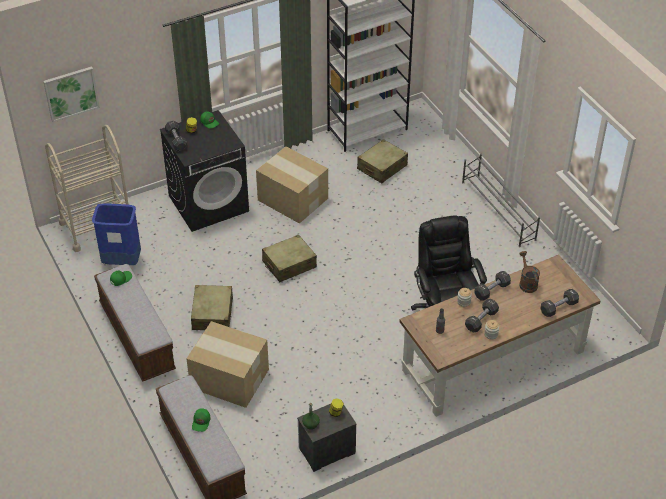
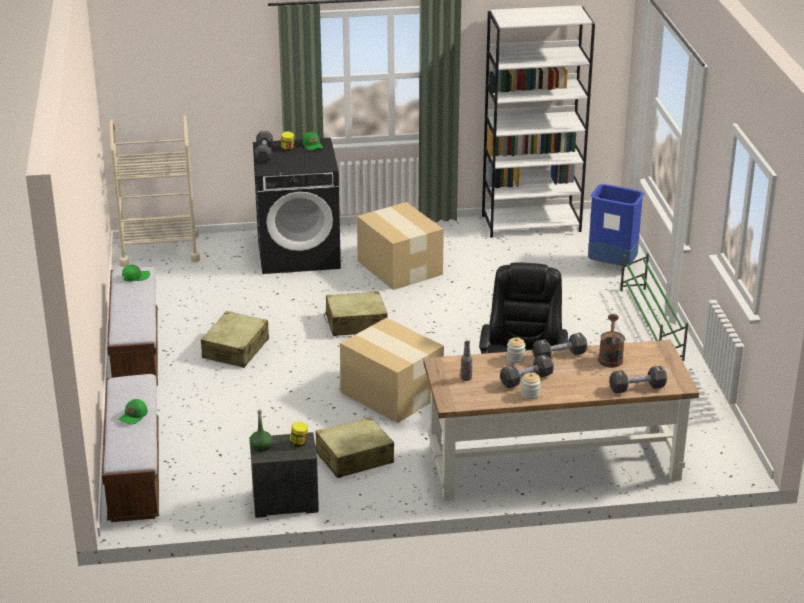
camera: 20 degrees right, 15 degrees down
(71, 93) = (151, 68): picture -> none
(122, 261) = (166, 284): blue trash can -> blue trash can (612, 265)
(229, 378) = (215, 409): cardboard box -> cardboard box (391, 393)
(382, 167) = (527, 259): beige suitcase -> beige suitcase (354, 458)
(498, 211) = (650, 324): grey shoe rack -> green shoe rack

